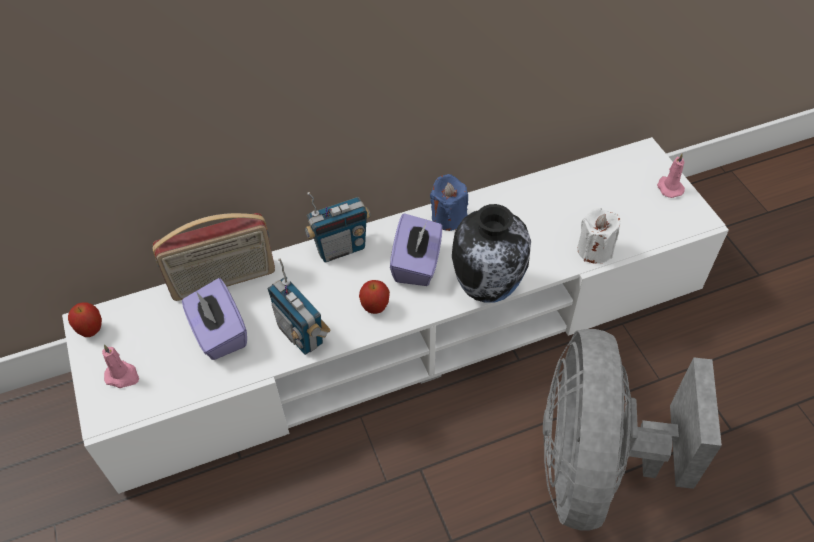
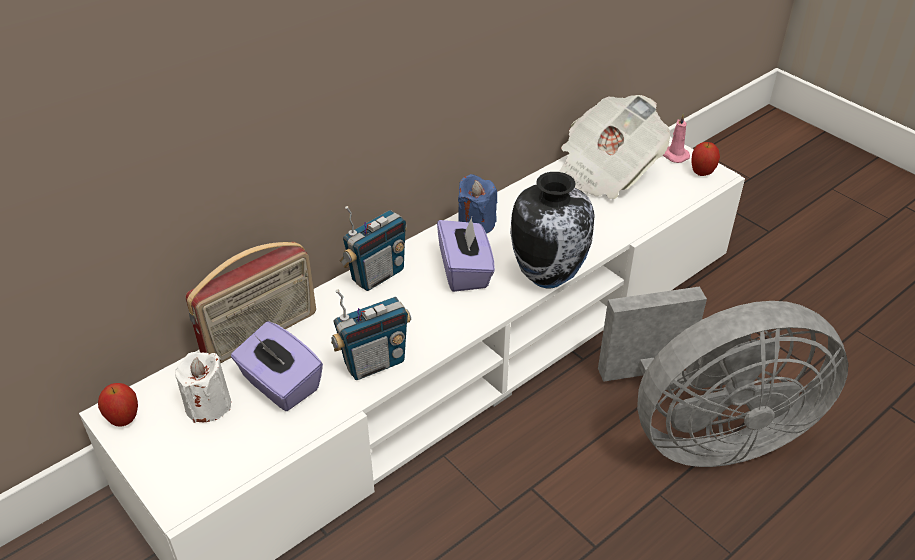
camera: 20 degrees left, 10 degrees down
(123, 376) = (185, 455): pink candle -> none
(301, 334) = (374, 363): radio -> radio turned 60 degrees counterclockwise
(375, 308) = (441, 320): apple -> apple (702, 173)
(592, 190) = (605, 172): none -> newspaper
(594, 250) = (633, 220): white candle -> white candle (208, 405)
(595, 465) = (704, 434): grey fan -> grey fan turned 90 degrees counterclockwise

